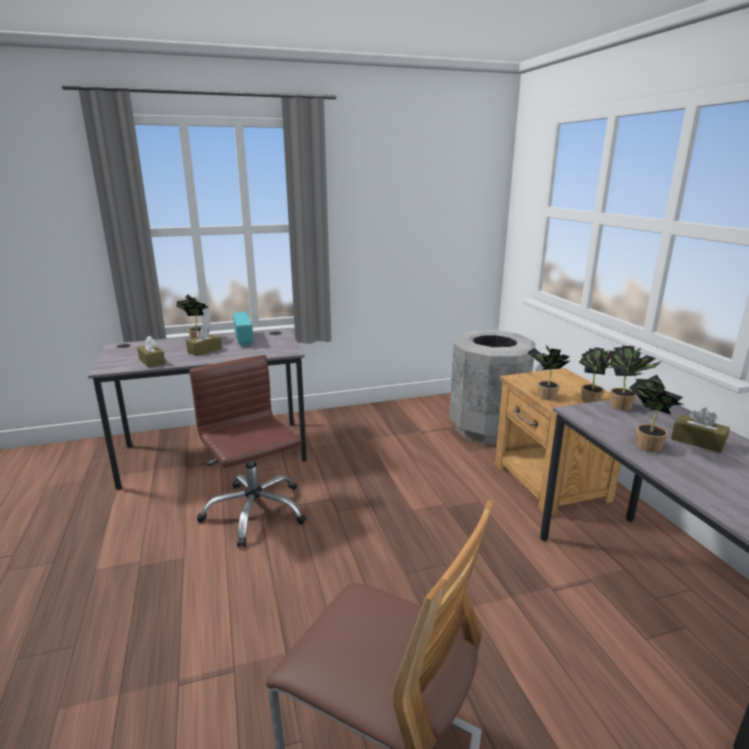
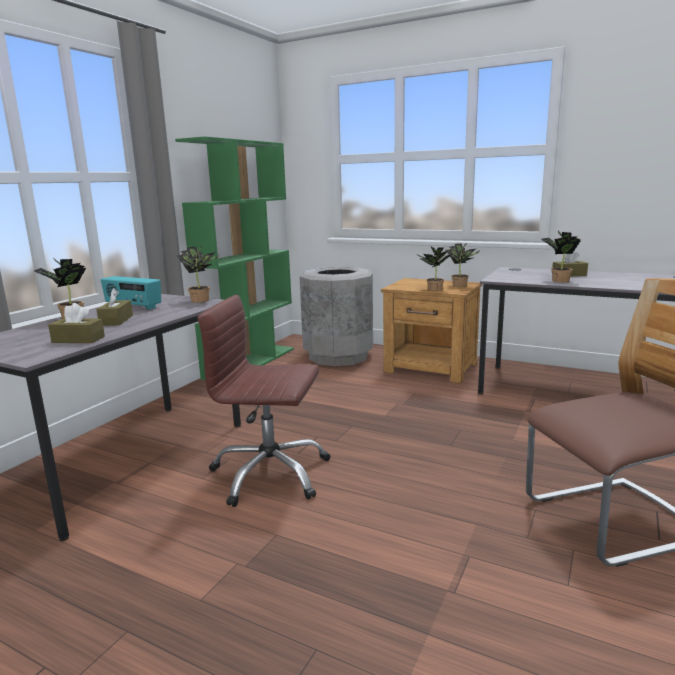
camera: 45 degrees left, 5 degrees down
(408, 405) = (250, 363): none -> green bookcase
(624, 407) = (506, 273): potted plant -> potted plant (203, 300)

